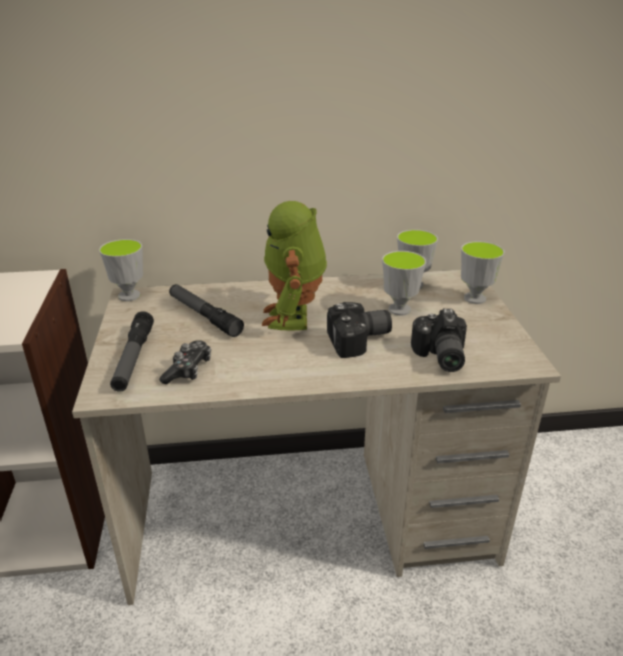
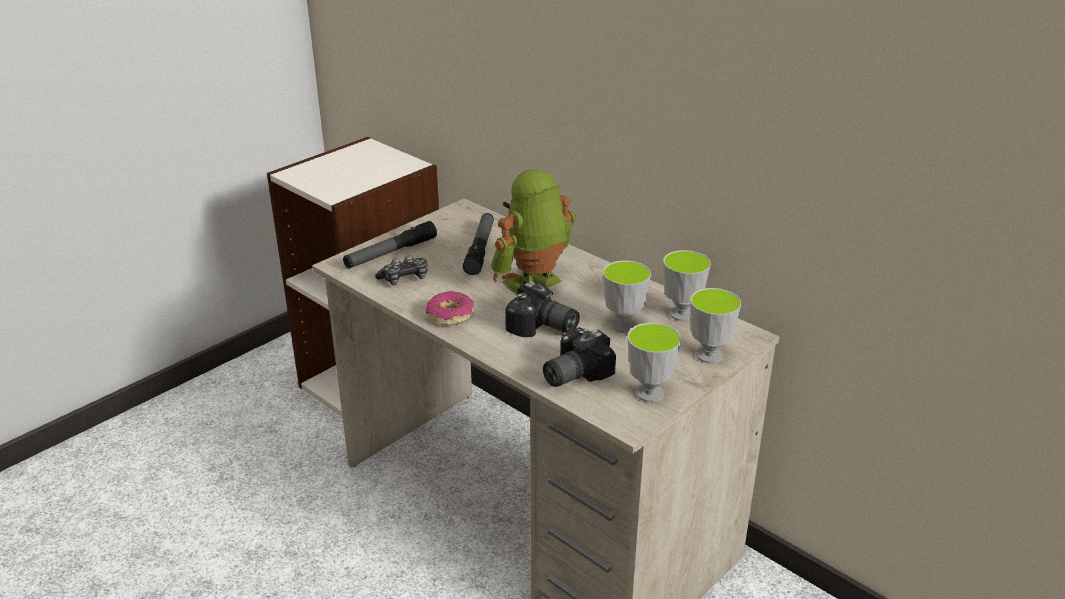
camera: 50 degrees right, 0 degrees up
(129, 296) = (463, 209): cup -> cup (649, 393)
(283, 373) = (450, 315): none -> donut

